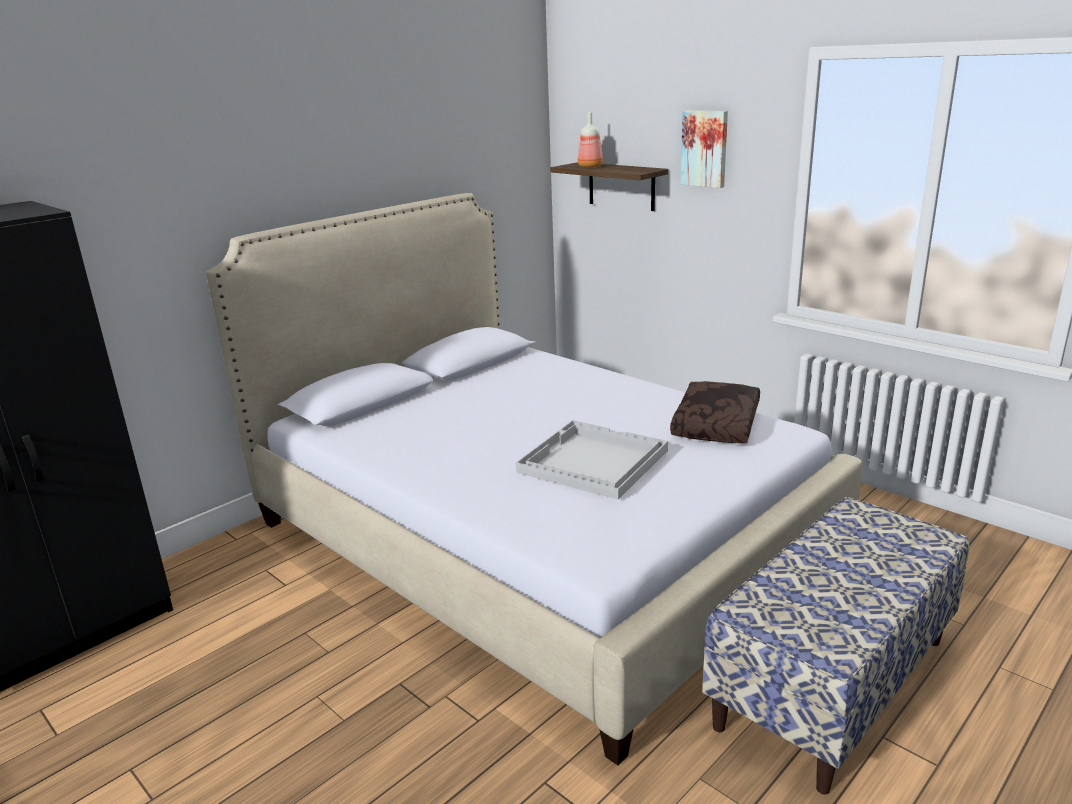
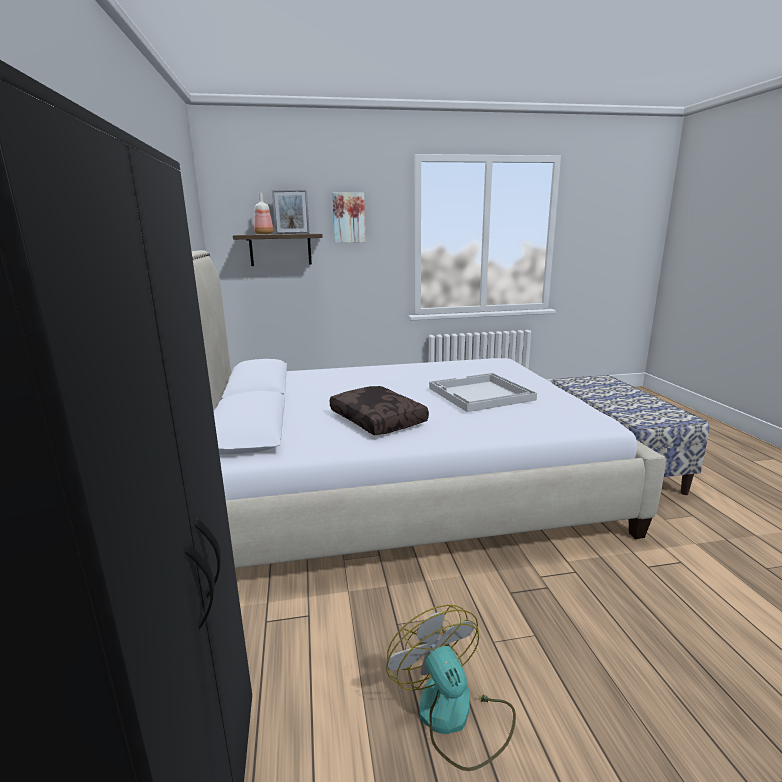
camera: 55 degrees left, 5 degrees down
(216, 704) = (454, 716): none -> fan
(626, 167) = (292, 233): none -> picture frame
(717, 424) = (472, 367): brown pillow -> brown pillow (379, 420)

